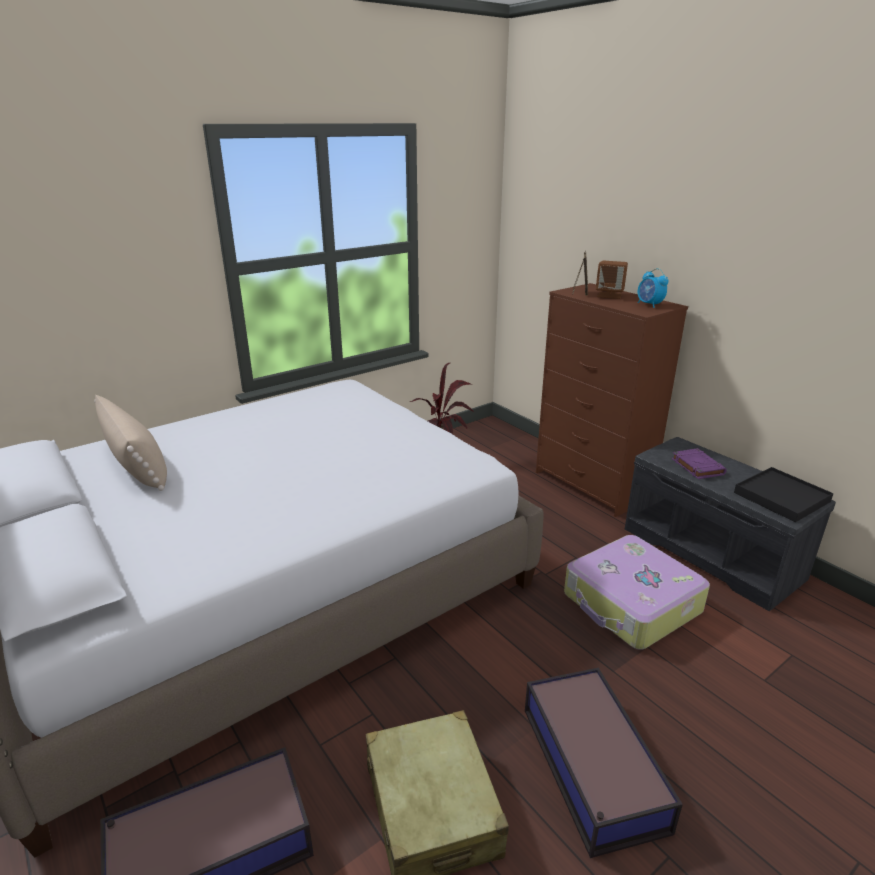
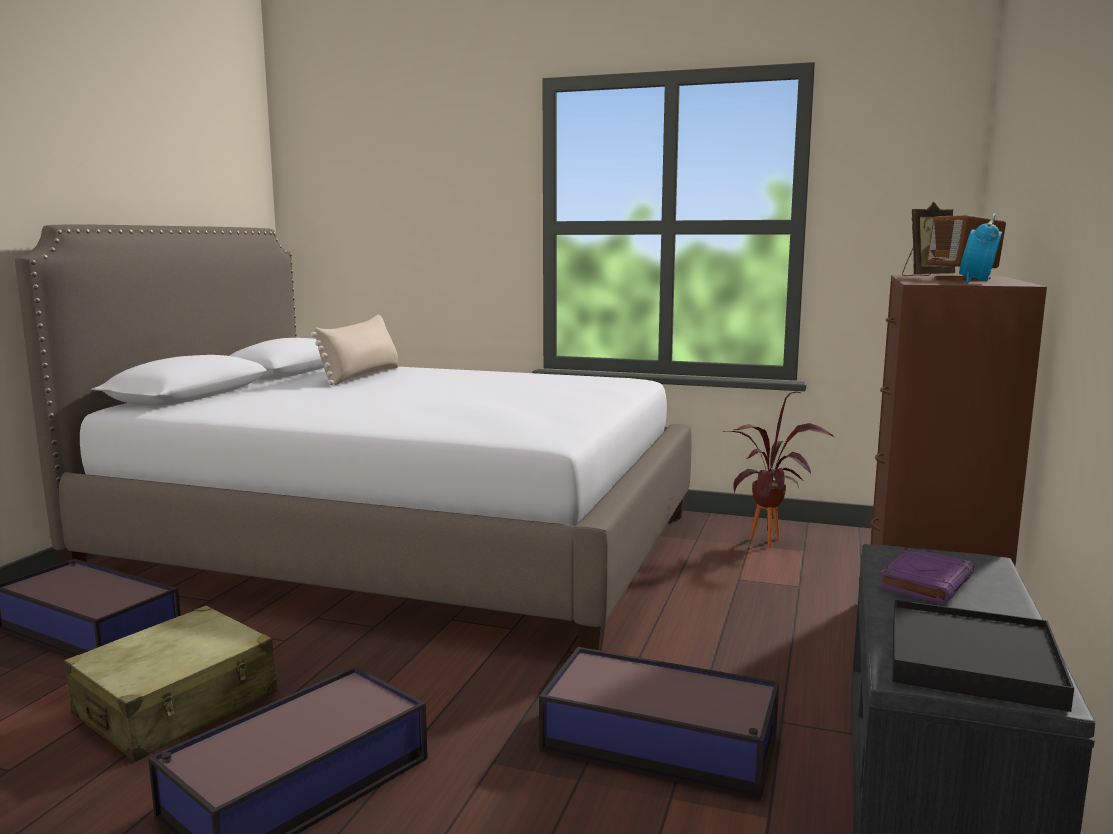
camera: 55 degrees right, 15 degrees down
(631, 604) = (662, 744): suitcase -> storage box

